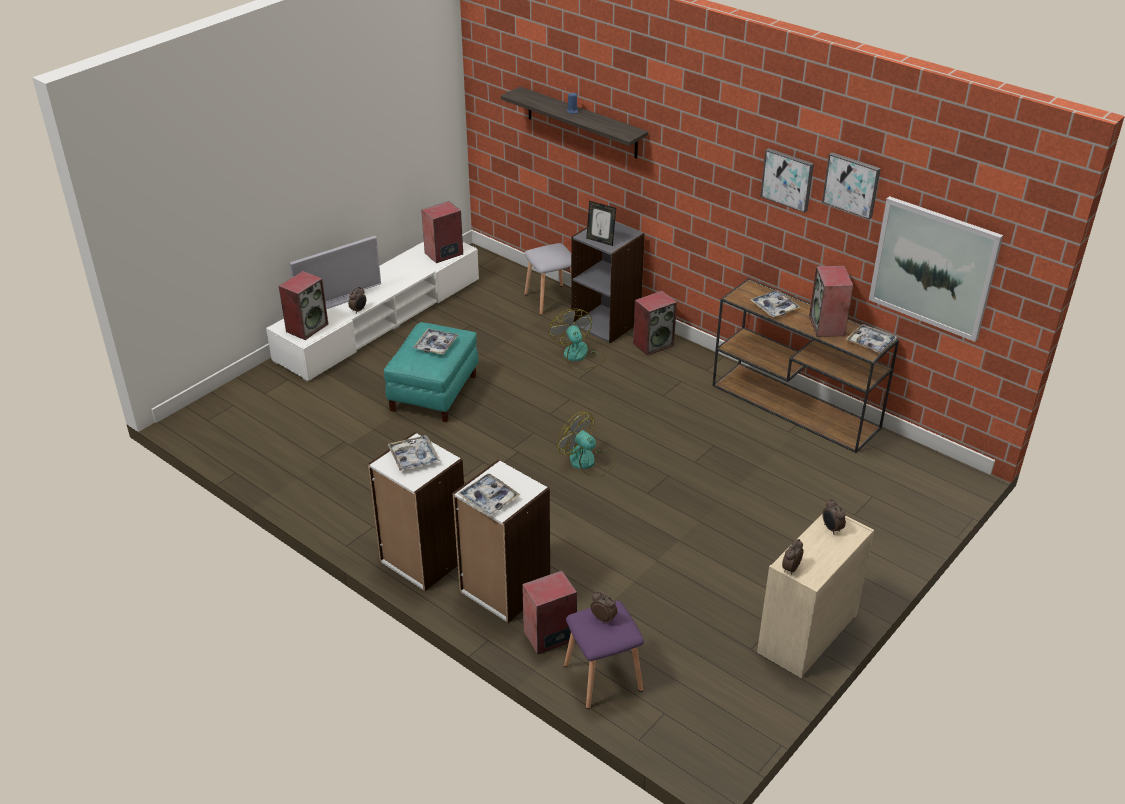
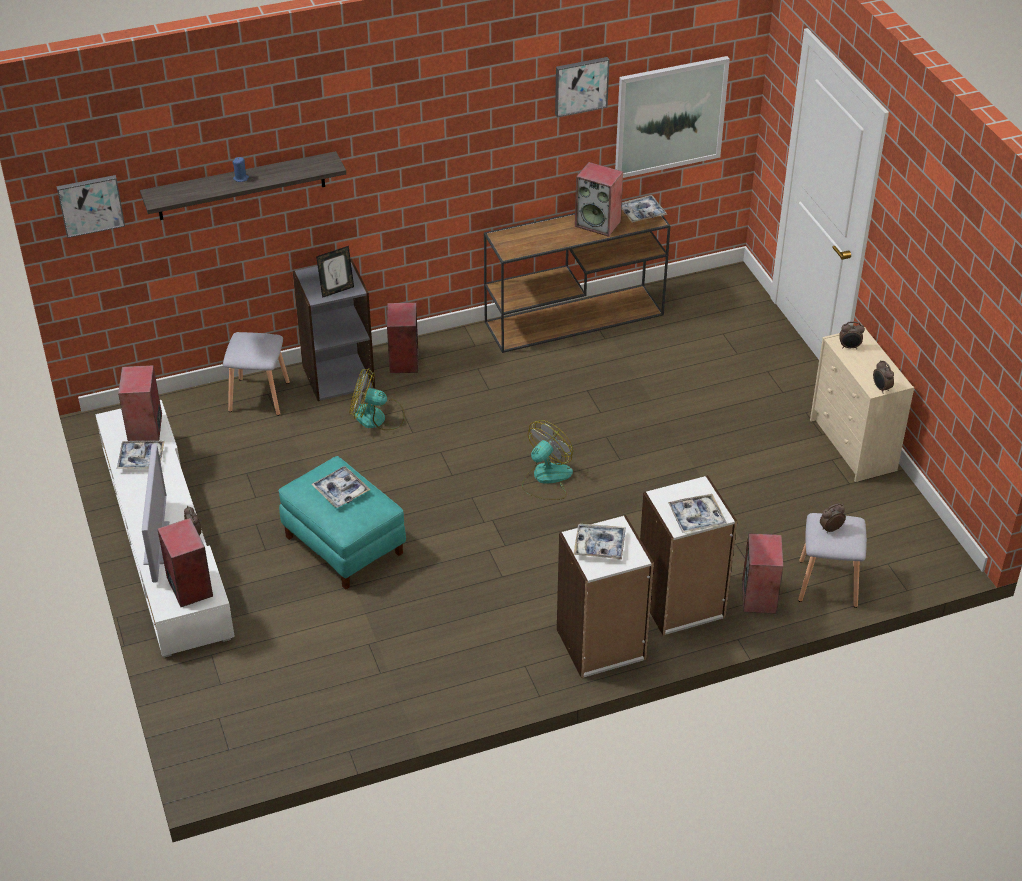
camera: 60 degrees left, 5 degrees up
(588, 462) = (546, 479): fan -> fan turned 150 degrees clockwise
(602, 677) = (826, 583): purple stool -> grey stool
(774, 307) = (544, 239): tray -> tray (141, 459)
(788, 179) = (512, 115): picture -> picture (90, 204)

